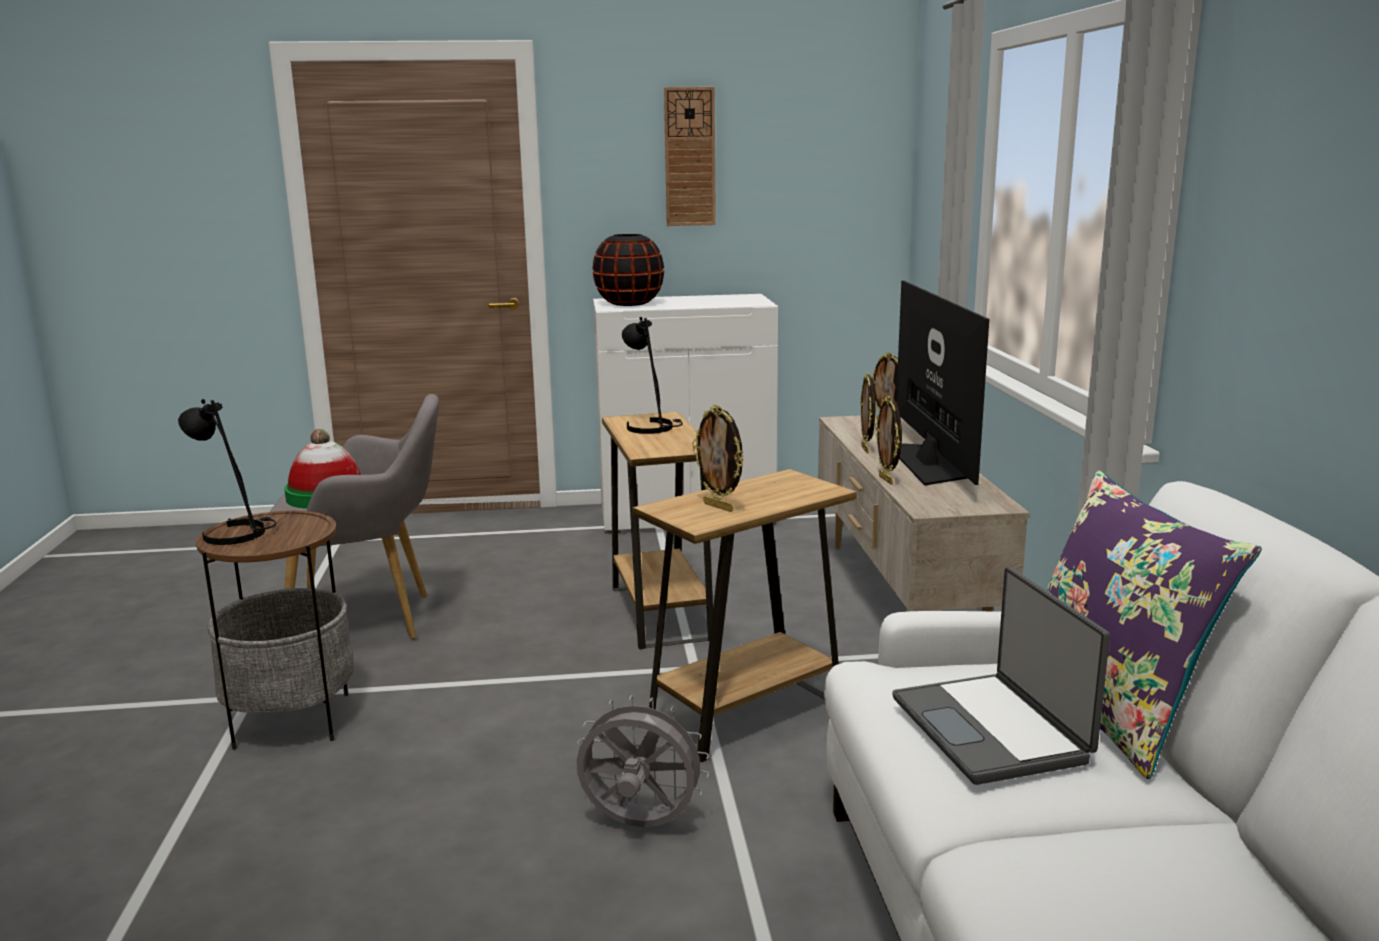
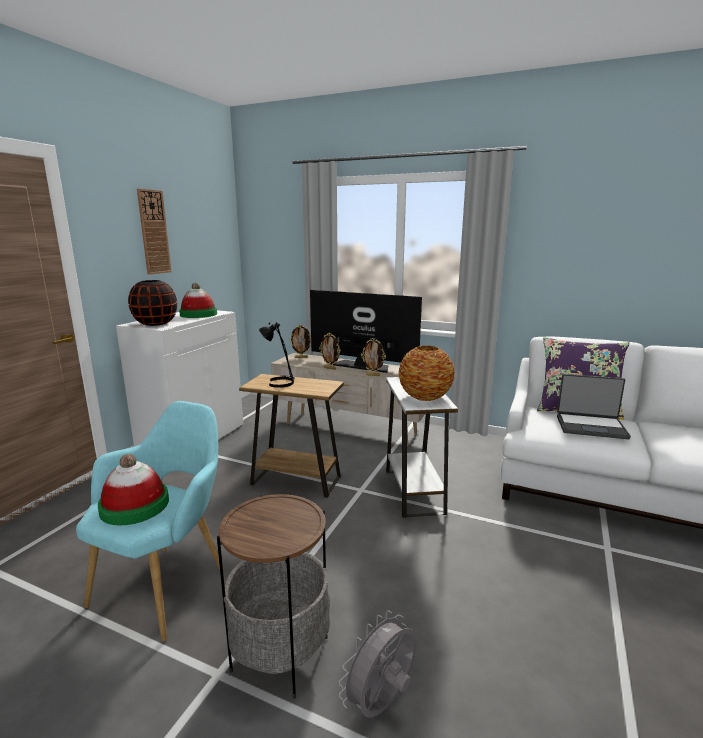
camera: 60 degrees left, 0 degrees up
(237, 533) = (260, 535): black table lamp -> none
(370, 621) = (168, 582): grey armchair -> turquoise armchair
(639, 826) = (488, 546): grey fan -> grey fan (382, 703)
(719, 507) = (425, 397): picture frame -> vase
(720, 301) = (198, 314): none -> hat
(746, 713) = (414, 491): brown side table -> white side table

